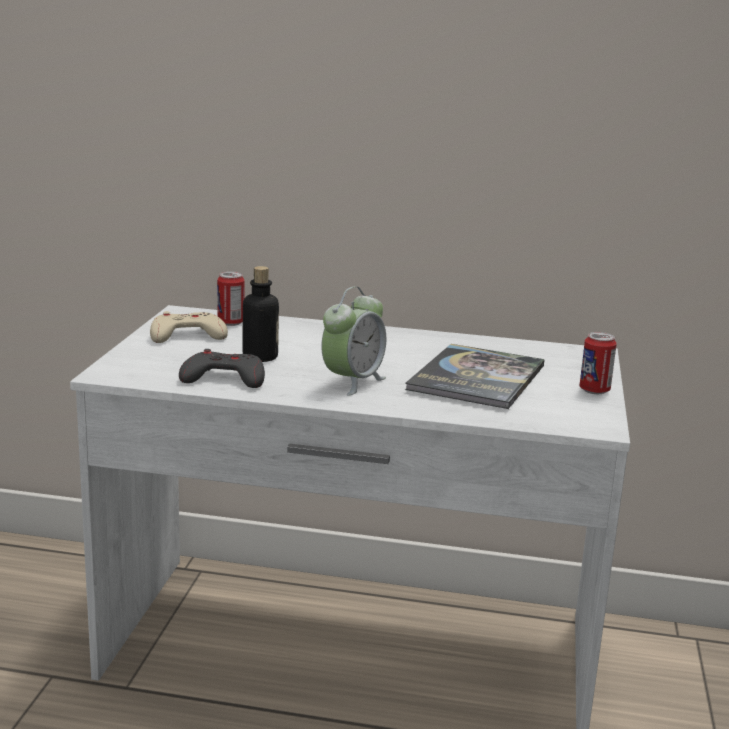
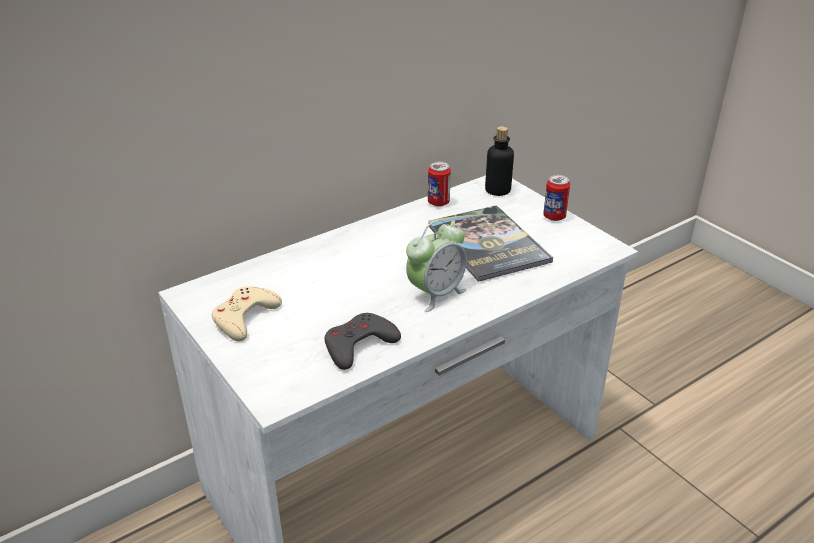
camera: 45 degrees left, 15 degrees up
(230, 323) = (247, 283): can -> can (438, 202)
(260, 357) = (338, 307): bottle -> bottle (497, 190)
(352, 382) = (436, 294): alarm clock -> alarm clock turned 60 degrees clockwise

